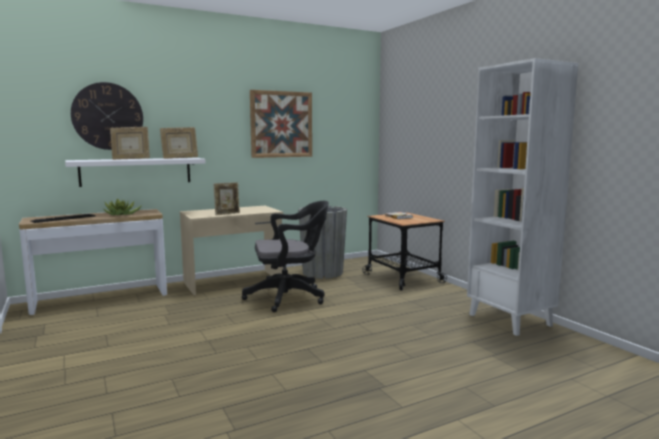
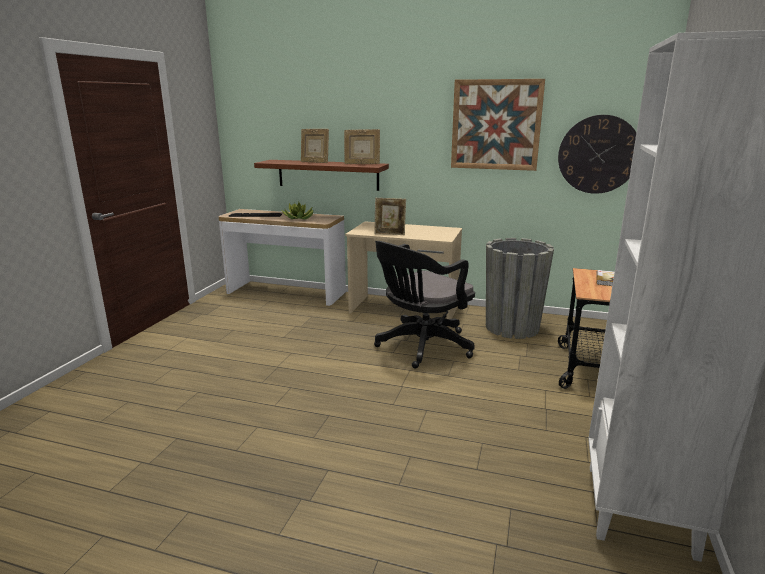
camera: 45 degrees right, 10 degrees up
(107, 116) = (304, 116): wall clock -> wall clock (598, 154)
(136, 171) = (328, 174): white shelf -> brown shelf
(290, 297) = (421, 347): black office chair -> black office chair turned 105 degrees clockwise

